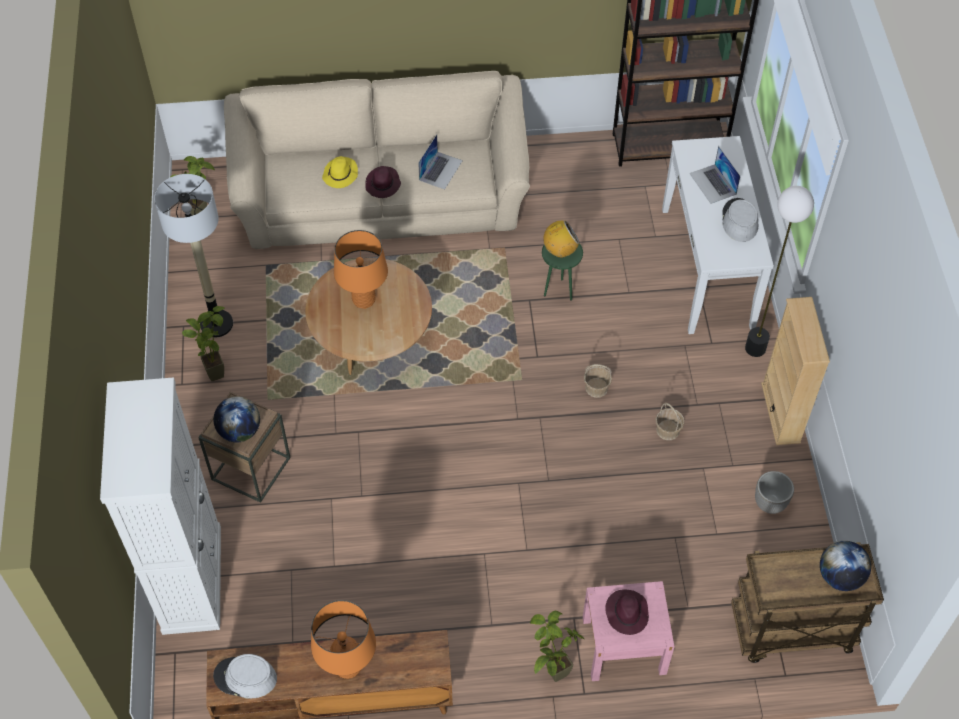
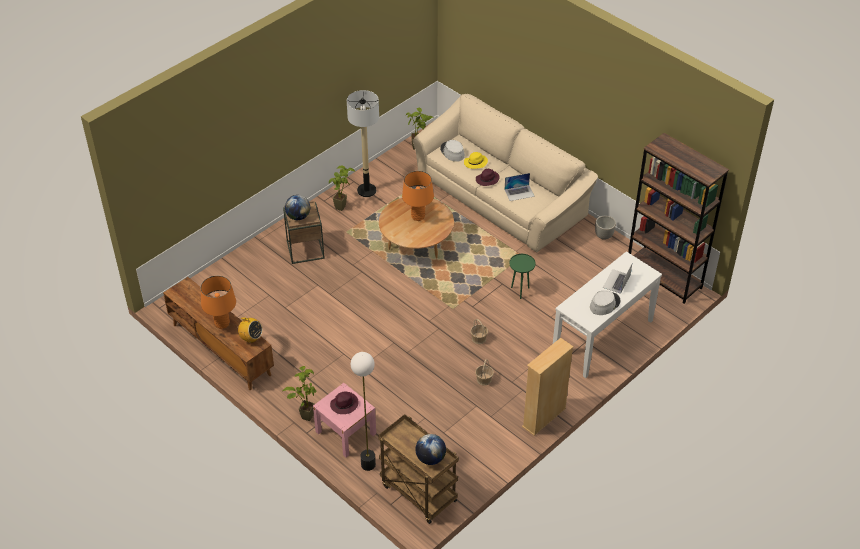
camera: 50 degrees right, 10 degrees down
(192, 578) = (233, 267): white cabinet -> none
(245, 677) = (186, 295): grey hat -> grey hat (452, 152)
(560, 251) = (522, 262): radio -> radio (251, 338)
(755, 348) = (573, 385): floor lamp -> floor lamp (368, 464)
(770, 503) = (484, 443): planter -> planter (604, 236)

